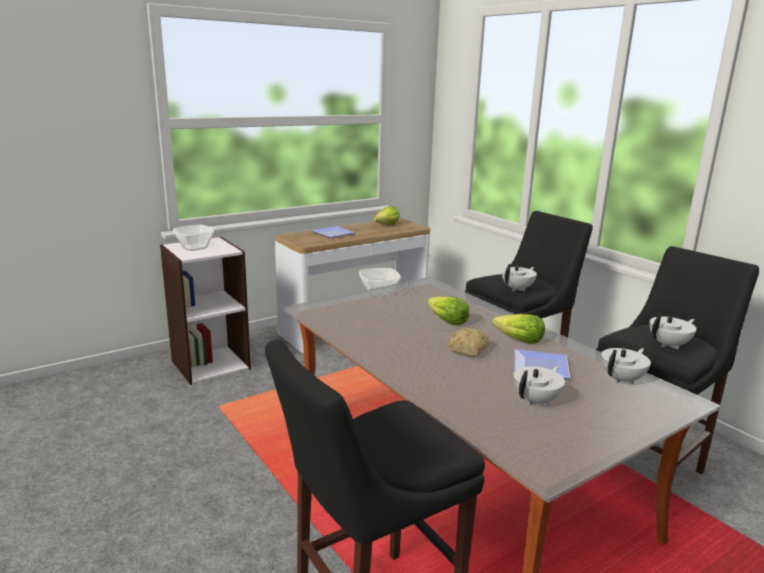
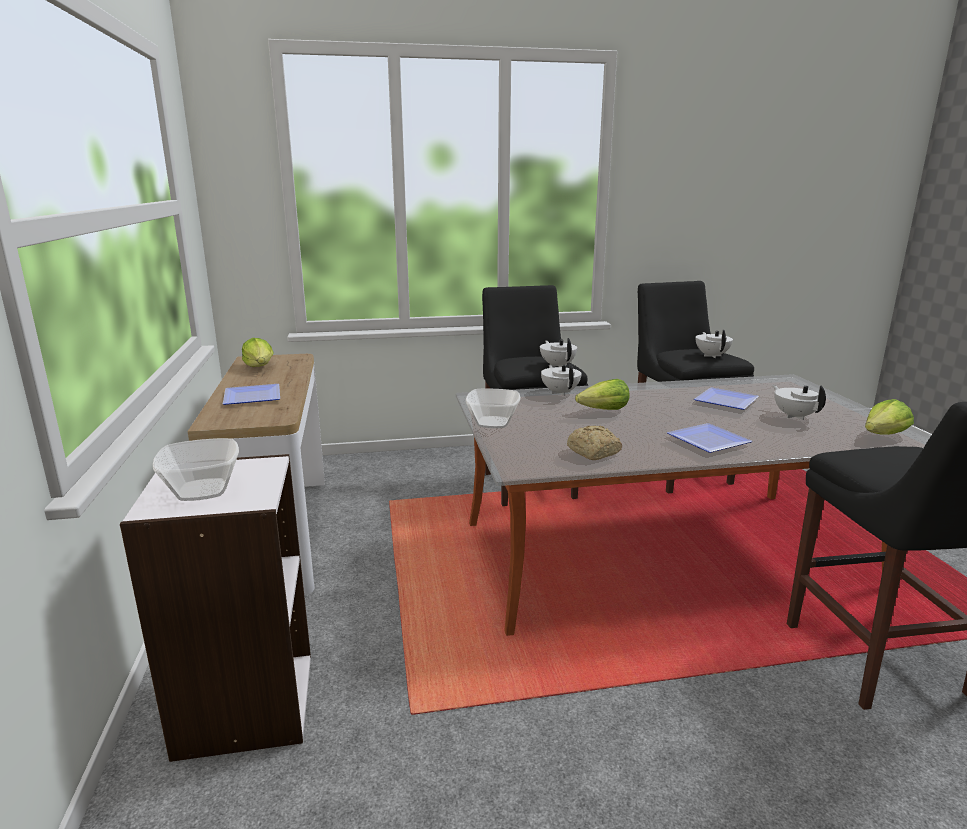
camera: 65 degrees left, 0 degrees up
(413, 362) = (708, 442): none -> plate
(467, 350) = (683, 417): bread -> bread (593, 453)
(518, 340) = (665, 396): lettuce -> lettuce (884, 435)
(622, 379) = (753, 385): white teapot -> white teapot (560, 392)

